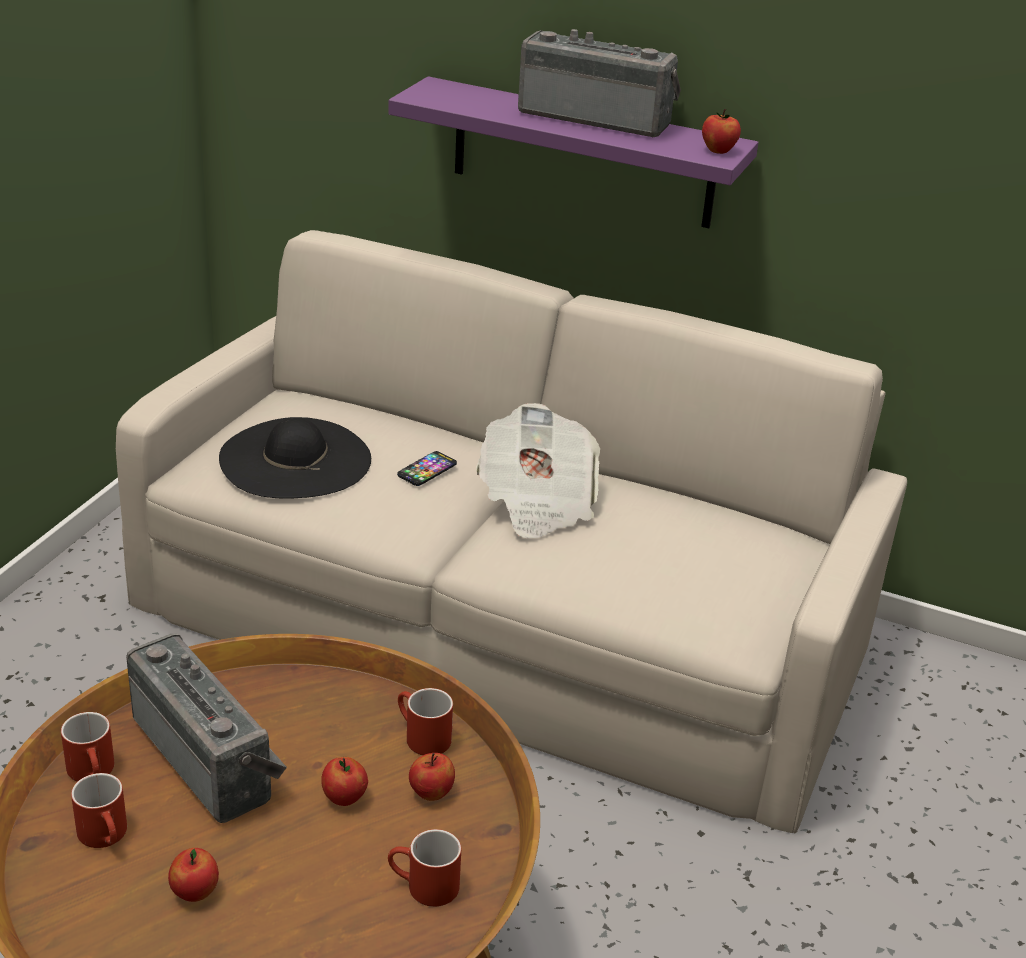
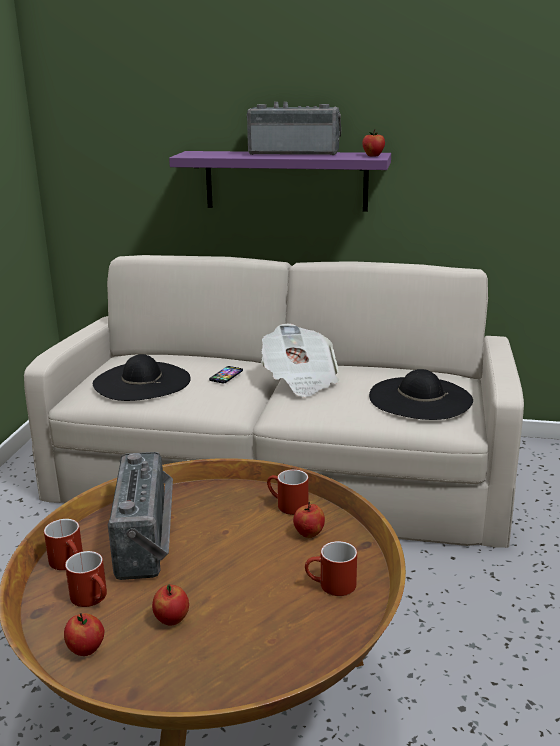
camera: 10 degrees left, 10 degrees down
(210, 756) = (149, 539): radio -> radio turned 45 degrees clockwise
(344, 798) = (252, 546): apple -> apple (86, 649)
(707, 575) = (420, 398): none -> black hat

